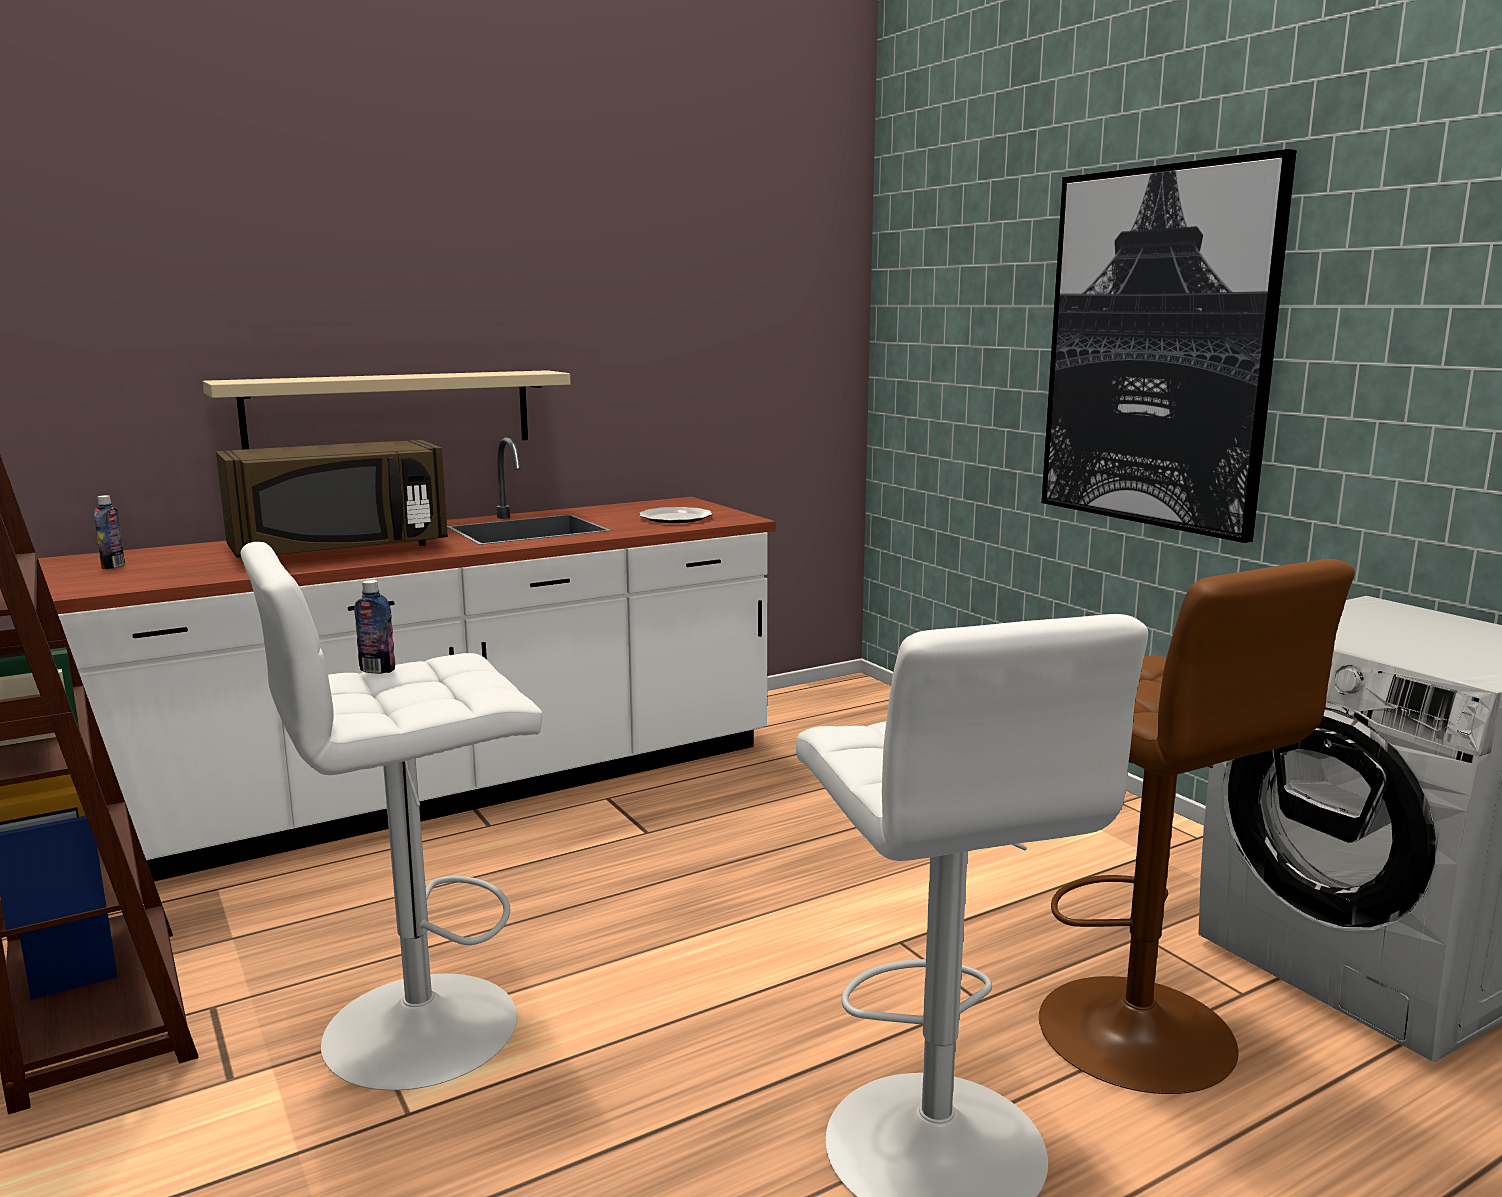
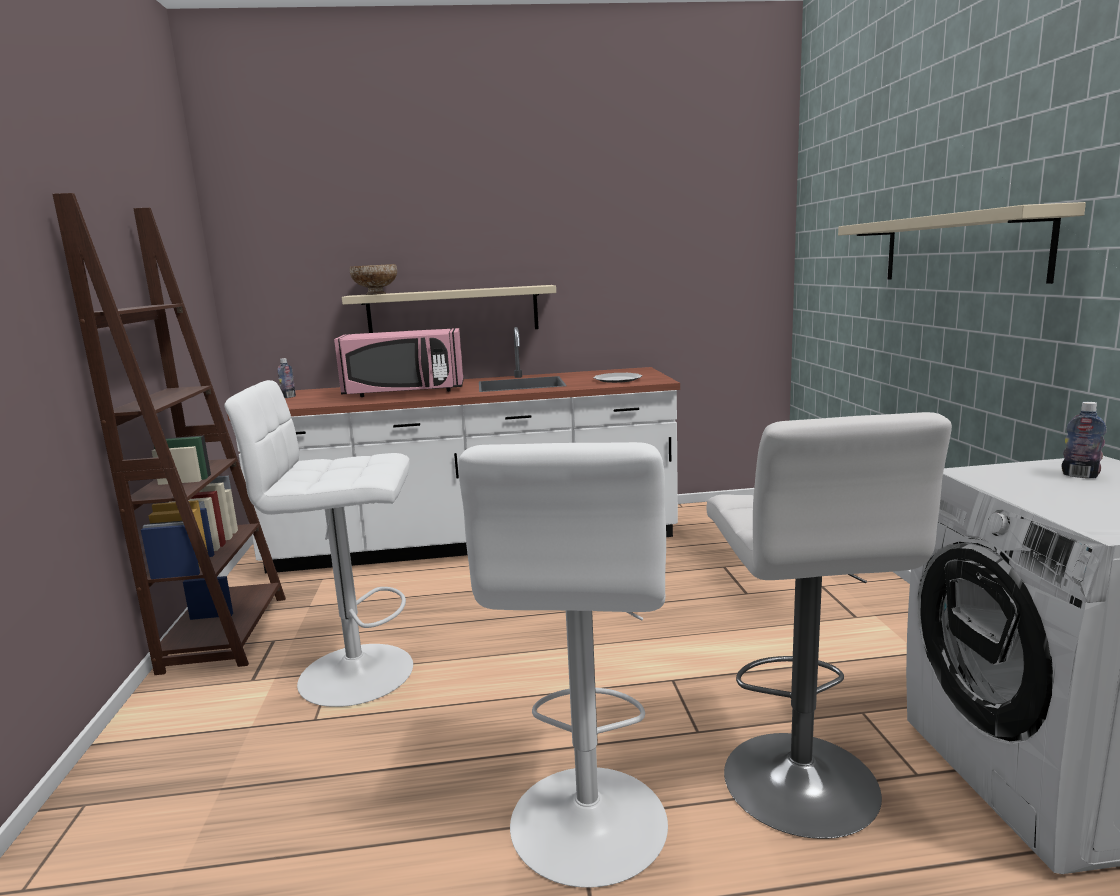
camera: 25 degrees right, 0 degrees up
(267, 380) = (376, 294): none -> bowl
(341, 549) = (404, 392): brown microwave -> pink microwave
(377, 670) = (338, 458): bottle -> bottle (1079, 475)
(1136, 1034) = (799, 783): brown stool -> white stool
(1156, 349) = (960, 248): picture -> beige shelf

